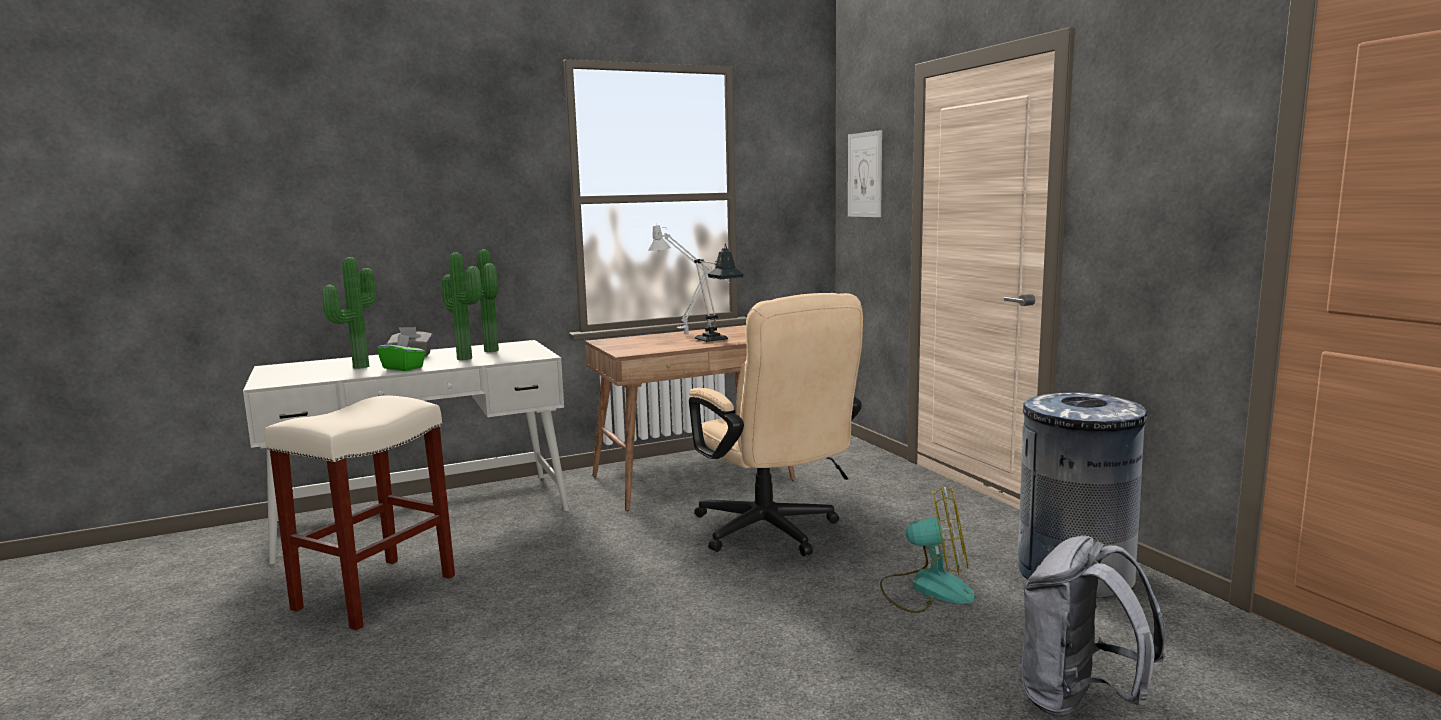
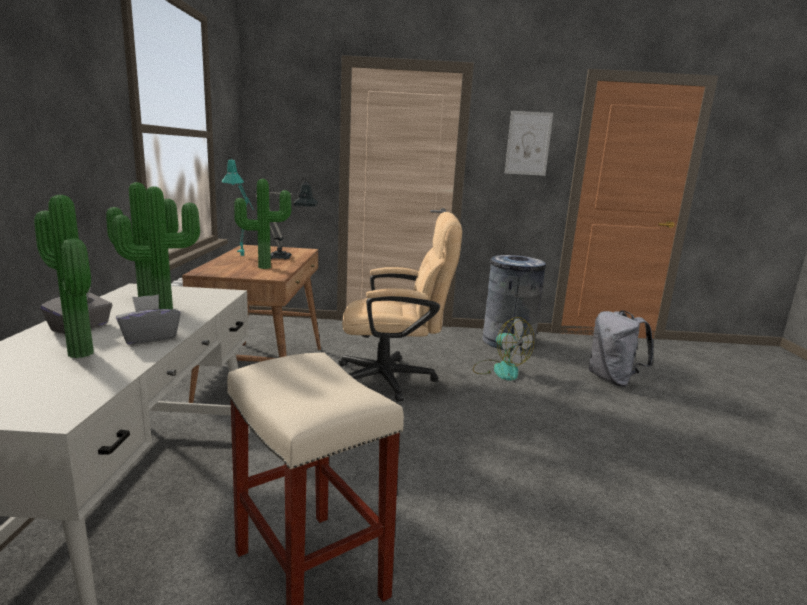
camera: 65 degrees left, 5 degrees up
(403, 368) = (149, 337): green tissue box -> grey tissue box
(659, 345) = (264, 267): none -> potted plant
(691, 334) = (243, 256): grey table lamp -> turquoise table lamp
(865, 175) = (284, 127): picture -> picture (528, 143)
(926, 589) = (499, 369): fan -> fan turned 105 degrees clockwise

